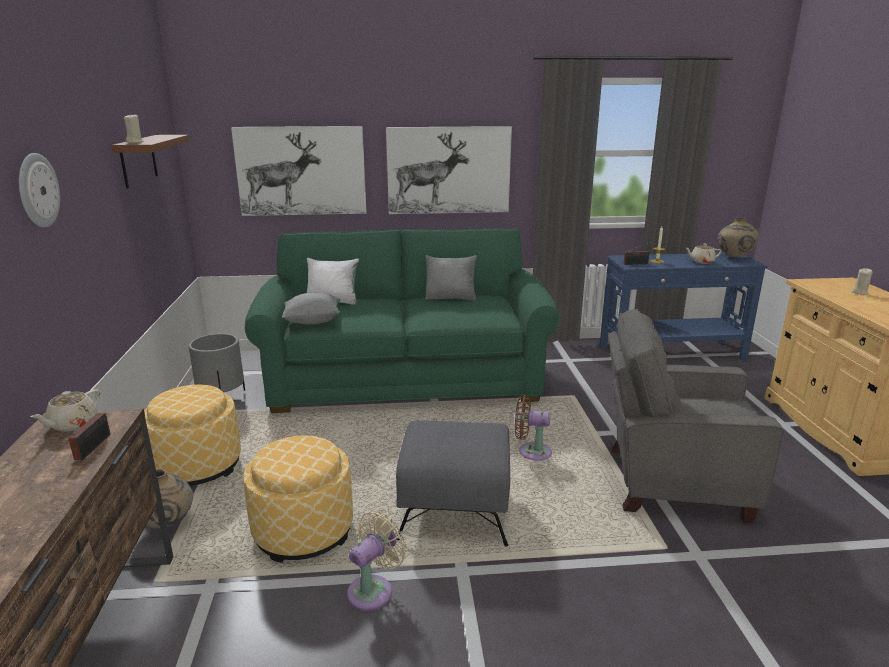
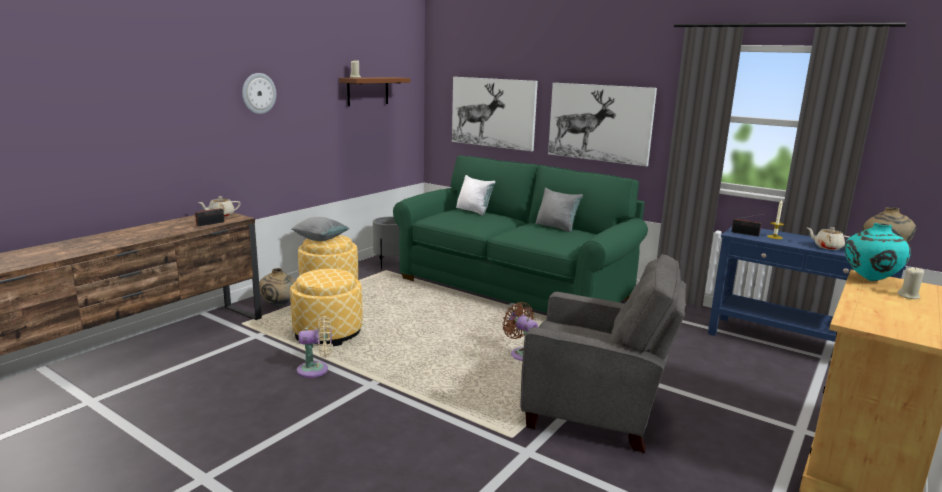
camera: 40 degrees right, 5 degrees down
(313, 321) = (439, 217): grey pillow -> grey pillow (320, 239)
(456, 509) = (419, 359): grey ottoman -> none
(672, 482) = (595, 412): grey armchair -> grey armchair turned 150 degrees clockwise
(816, 285) = (869, 280): none -> turquoise vase

